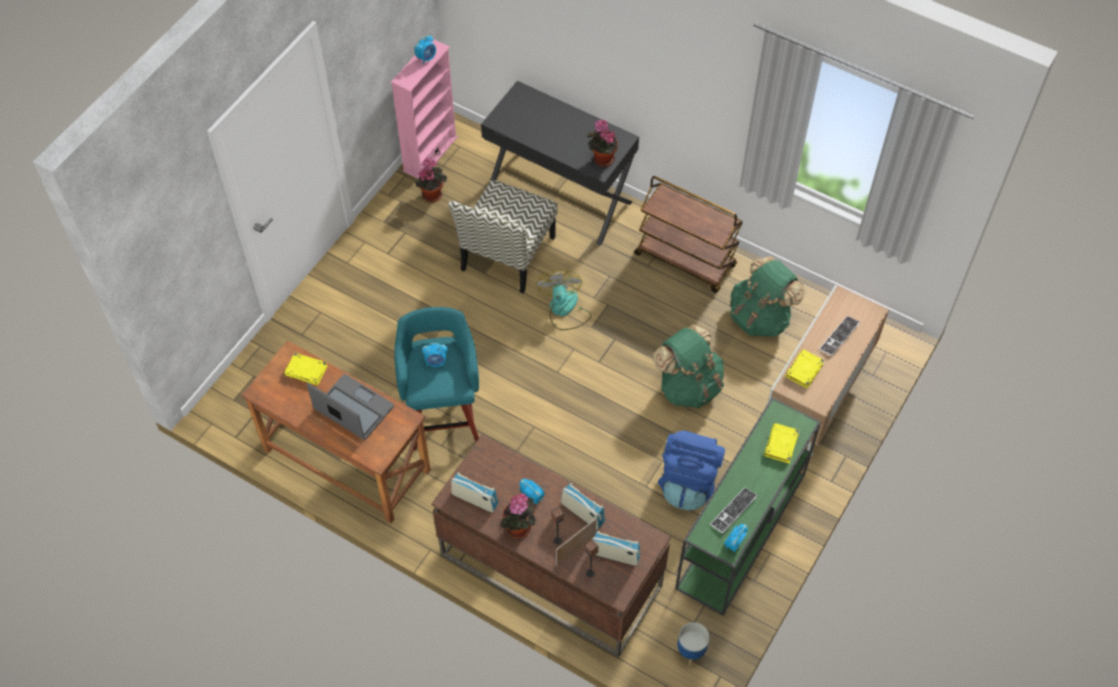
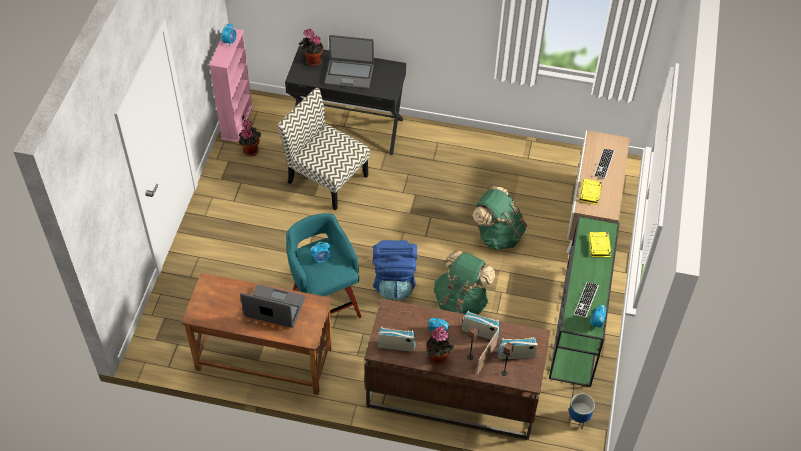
camera: 20 degrees left, 5 degrees down
(307, 371) = (226, 290): yellow book -> none
(507, 255) = (326, 178): chair -> chair turned 120 degrees clockwise
(562, 134) = (349, 74): none -> laptop
(564, 310) = (385, 206): fan -> none
(602, 159) = (386, 84): potted plant -> potted plant (312, 61)
(686, 260) = (459, 149): brown cart -> none
(688, 483) = (526, 302): blue backpack -> blue backpack (394, 282)
(760, 317) = (528, 174): green backpack -> green backpack (461, 301)

